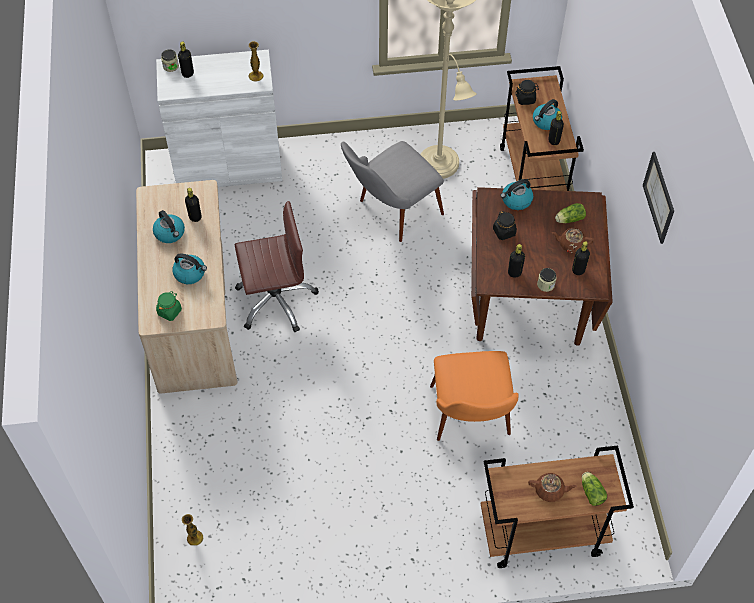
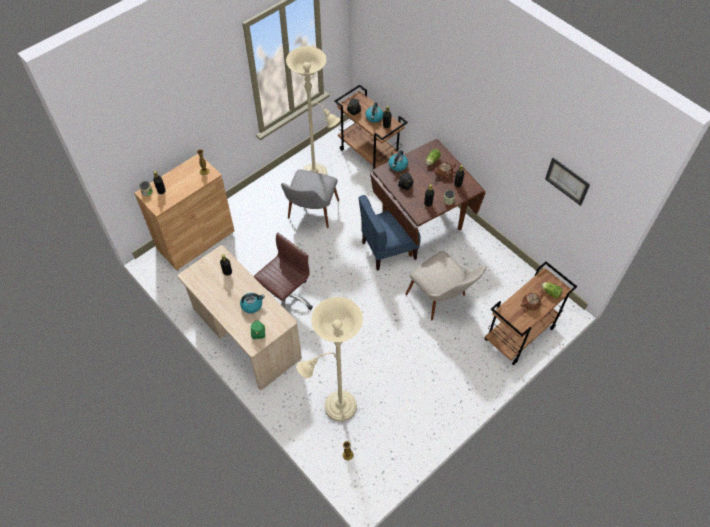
camera: 35 degrees left, 0 degrees up
(170, 233) = (220, 289): kettle -> none
(228, 165) = (195, 239): white cabinet -> brown cabinet
(228, 472) = (336, 407): none -> beige floor lamp
(455, 315) = (388, 250): none -> blue chair
(472, 424) = (442, 301): orange chair -> beige chair
(659, 197) = (503, 116): picture -> picture (567, 181)

